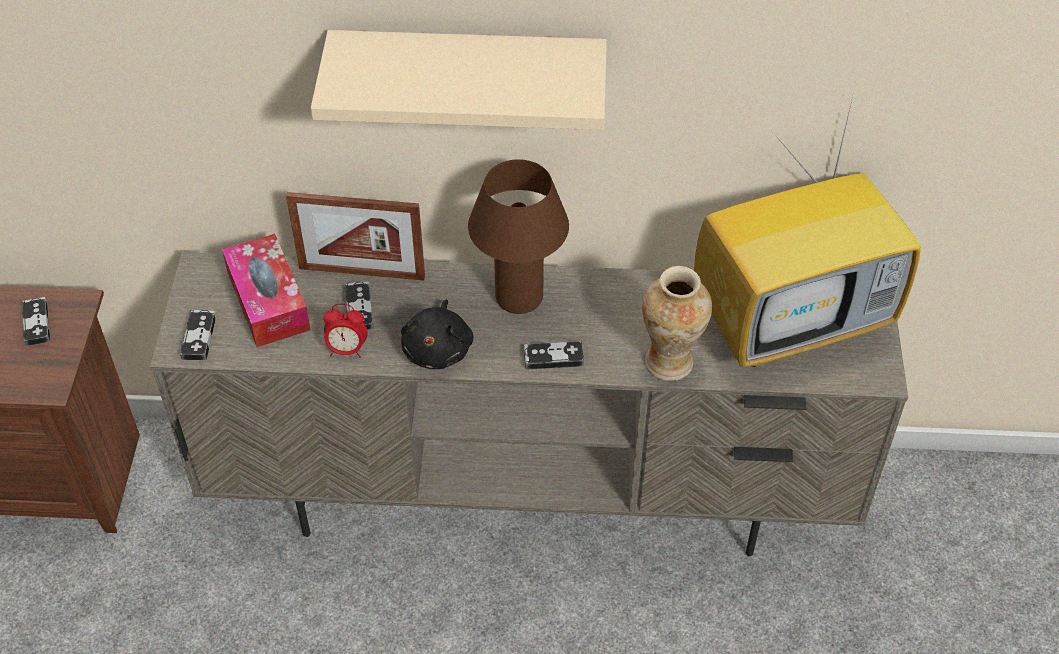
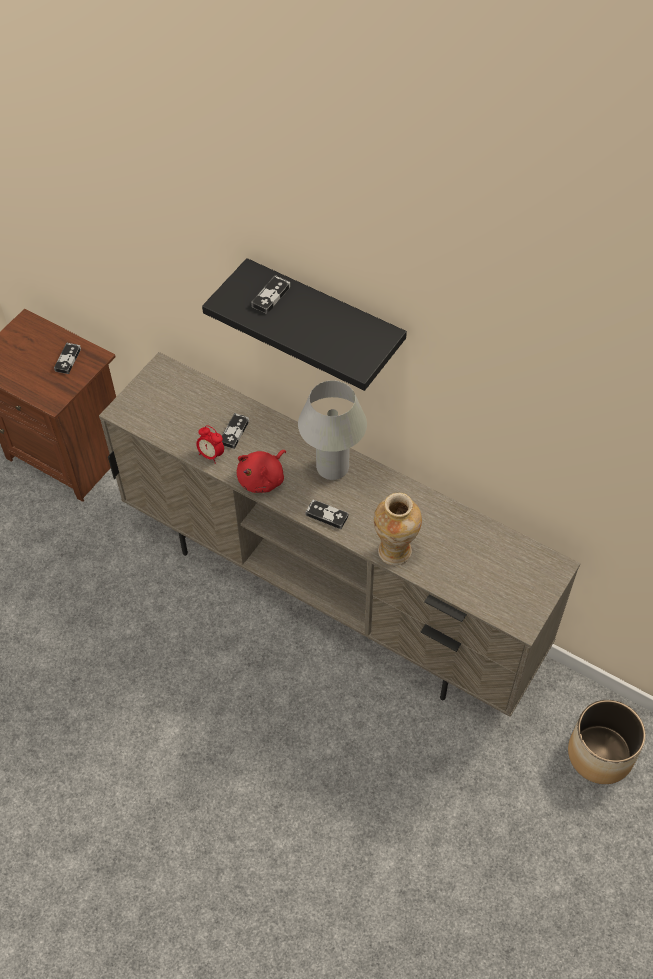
camera: 30 degrees right, 5 degrees up
(199, 337) = (135, 409): game controller -> game controller (271, 296)
(268, 301) = (186, 404): tissue box -> none
(362, 272) = (251, 410): picture frame -> none
(438, 349) = (263, 479): black plush toy -> red plush toy
(468, 76) = (325, 318): beige shelf -> black shelf
(519, 297) = (332, 467): brown table lamp -> white table lamp
(793, 320) = (494, 561): television -> none
(965, 527) = (599, 754): none -> planter

